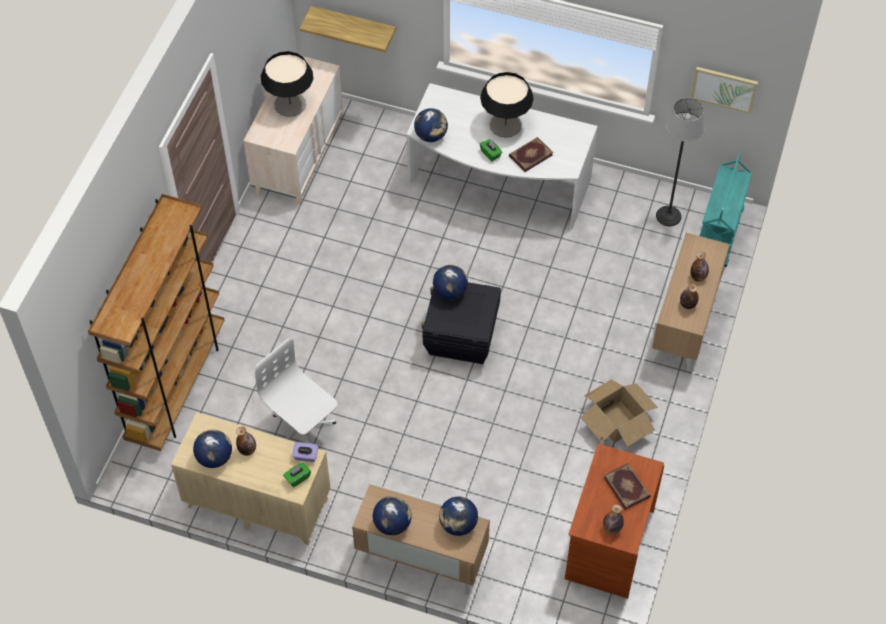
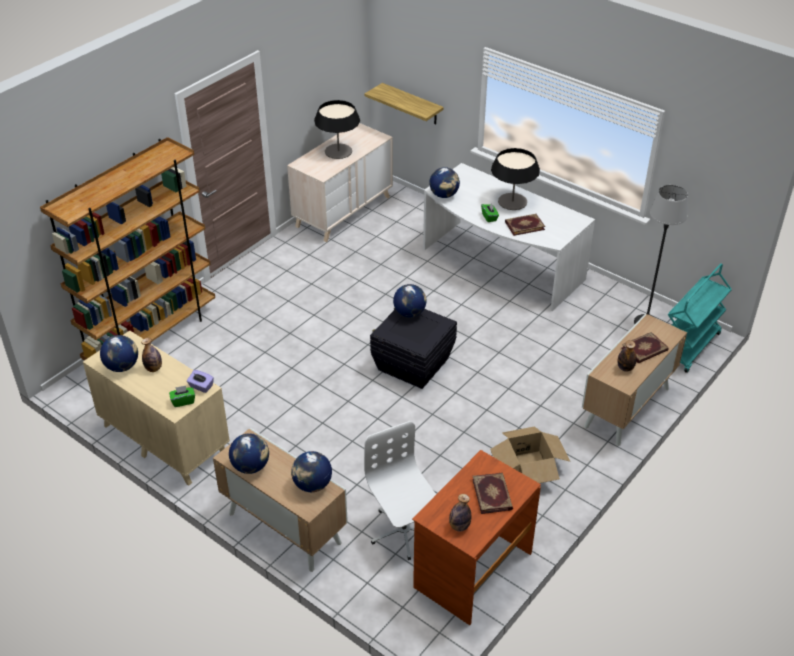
camera: 20 degrees right, 15 degrees down
(302, 428) = (237, 395): white office chair -> white office chair (403, 531)
(698, 277) = (645, 349): bottle -> book
(724, 88) = (715, 189): picture -> none

